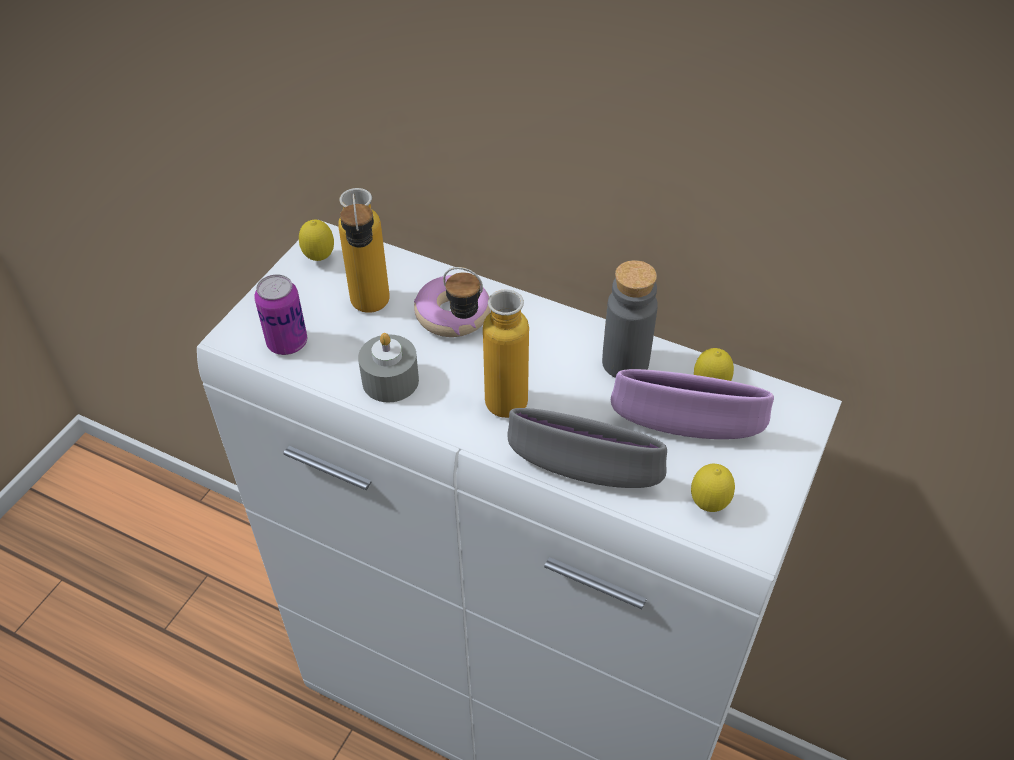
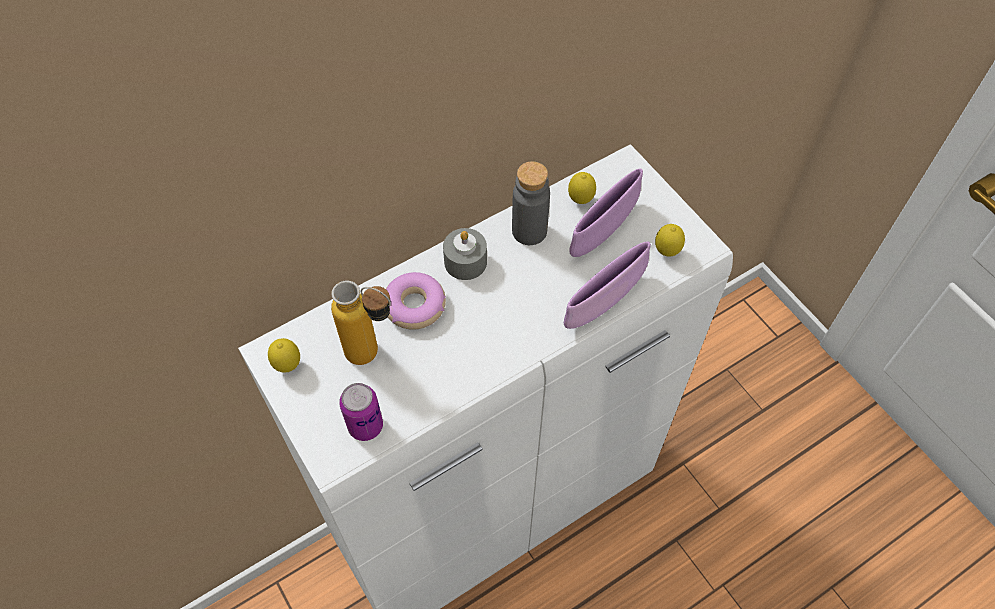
camera: 60 degrees left, 10 degrees up
(390, 380) = (451, 374): grey candle -> grey candle (465, 262)
(488, 400) = (509, 323): bottle -> none
(583, 473) = (604, 302): grey bowl -> purple bowl

